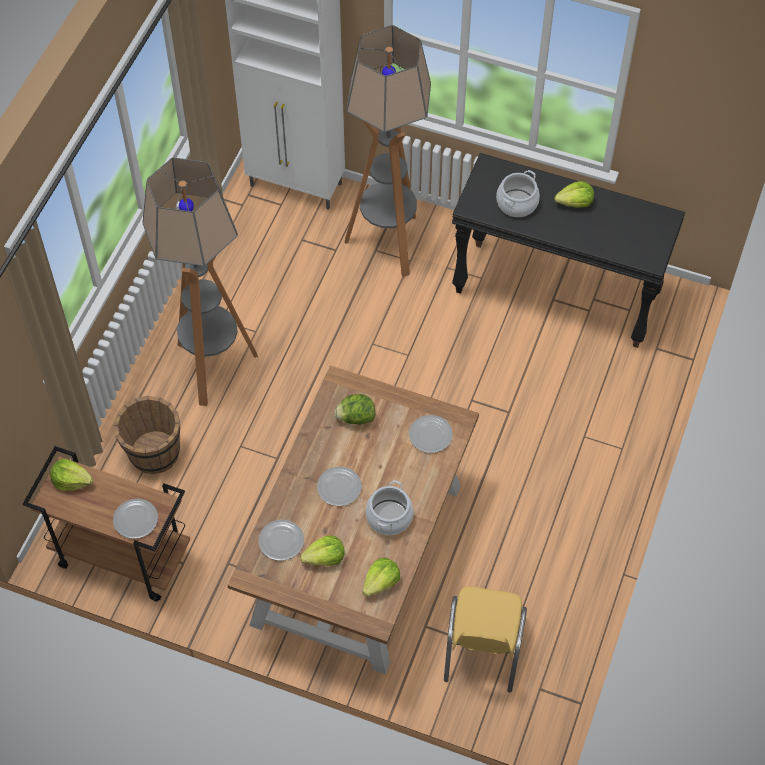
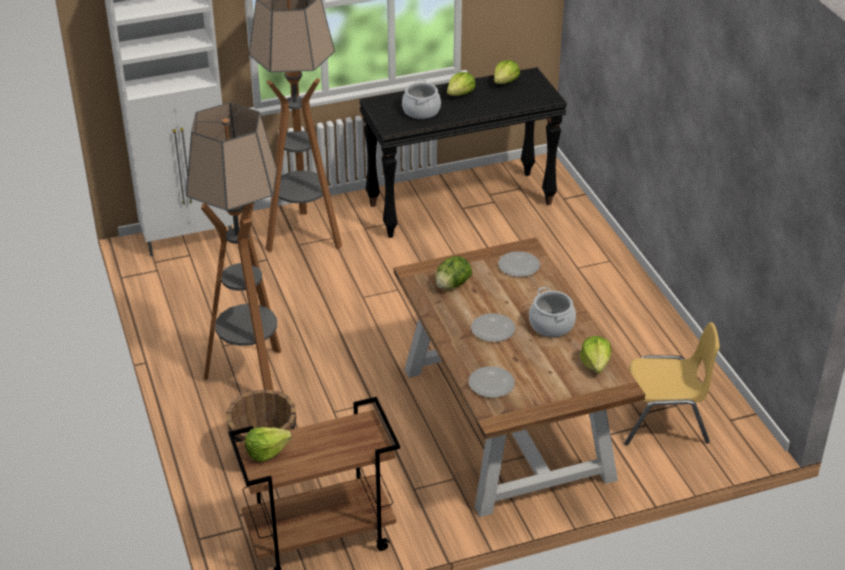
camera: 40 degrees left, 20 degrees down
(136, 519) = (354, 443): plate -> none
(325, 558) = (537, 374): lettuce -> lettuce (505, 82)
(482, 647) = (663, 421): yellow chair -> yellow chair turned 60 degrees counterclockwise

